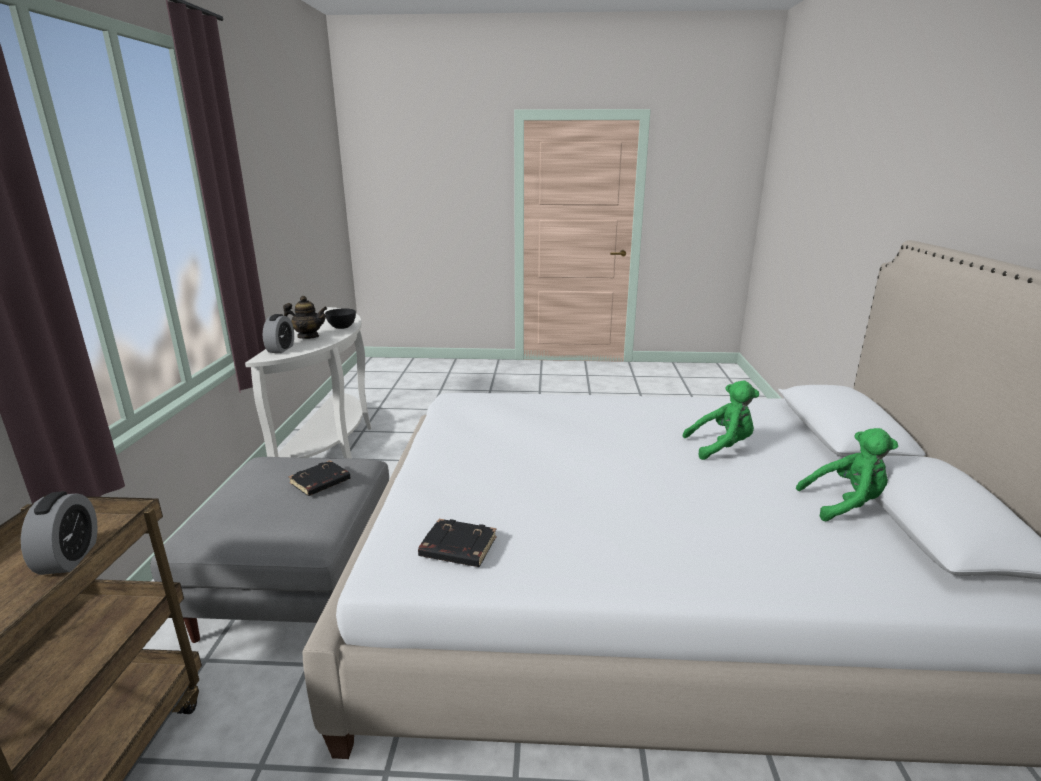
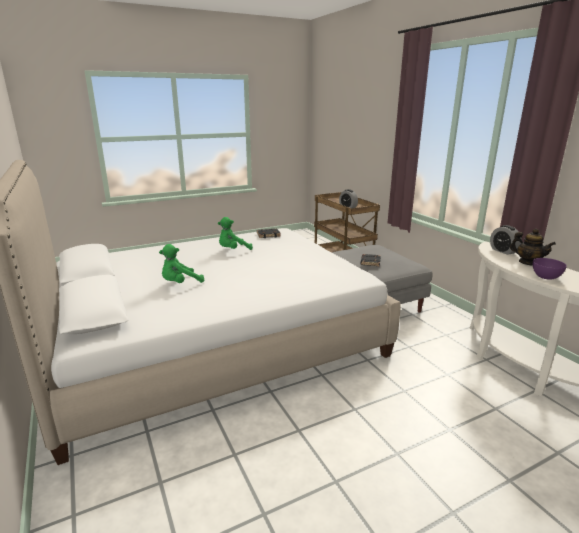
camera: 150 degrees right, 0 degrees up
(308, 337) = (528, 263): teapot -> teapot turned 105 degrees counterclockwise
(341, 327) = (546, 277): black bowl -> purple bowl
(845, 504) = (123, 271): green plush toy -> green plush toy (233, 250)

